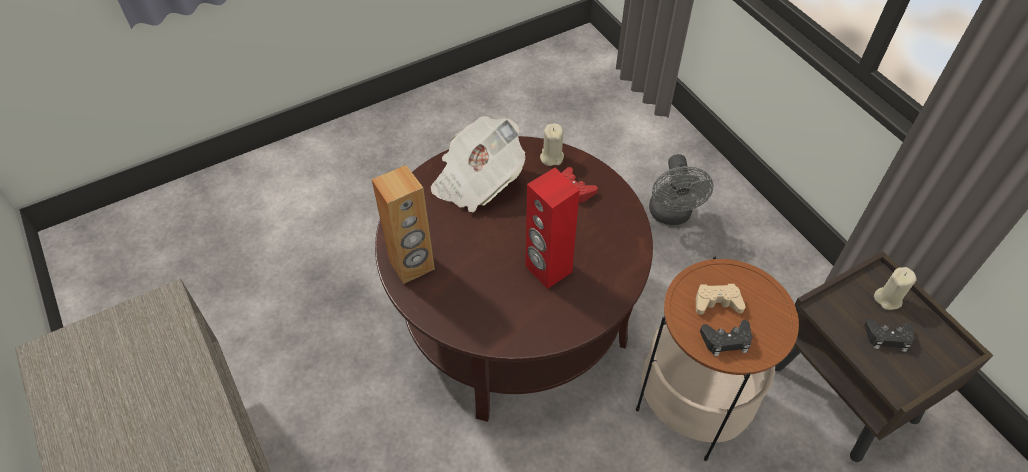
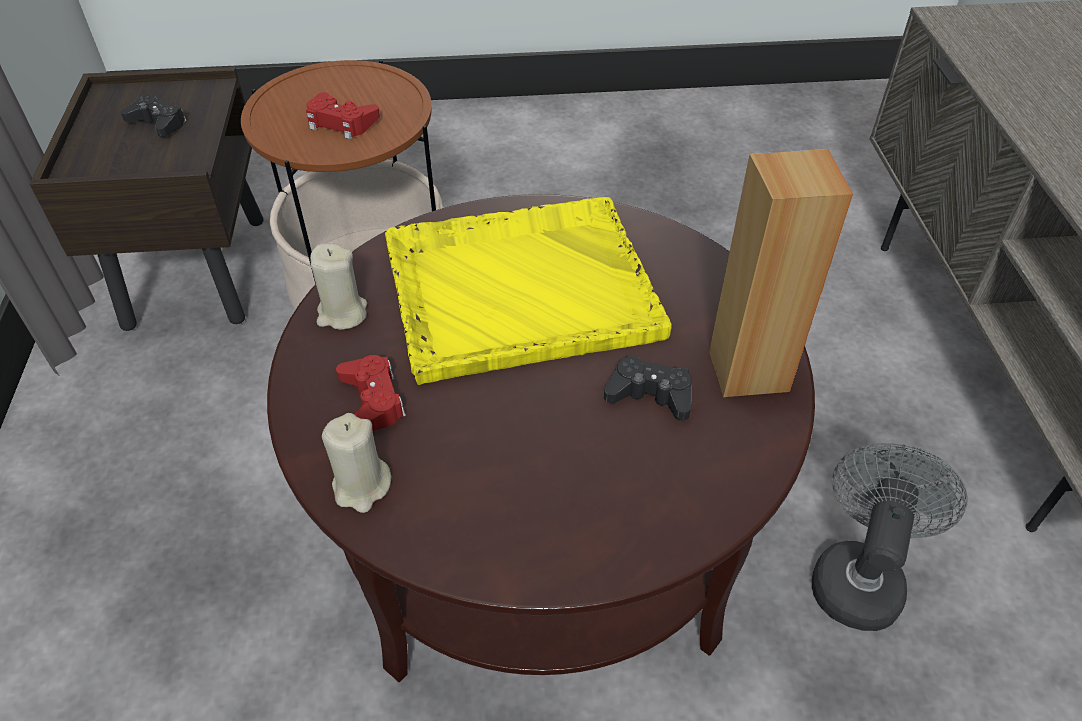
camera: 155 degrees left, 5 degrees down
(477, 180) = (551, 492): newspaper -> none
(548, 269) = (518, 289): red speaker -> yellow tray
(671, 215) = (137, 594): grey fan -> grey fan (858, 575)
(717, 302) = (341, 122): beige game controller -> red game controller
(726, 340) = (373, 88): black game controller -> black game controller (650, 395)
(888, 298) = (100, 151): beige candle -> beige candle (342, 313)

